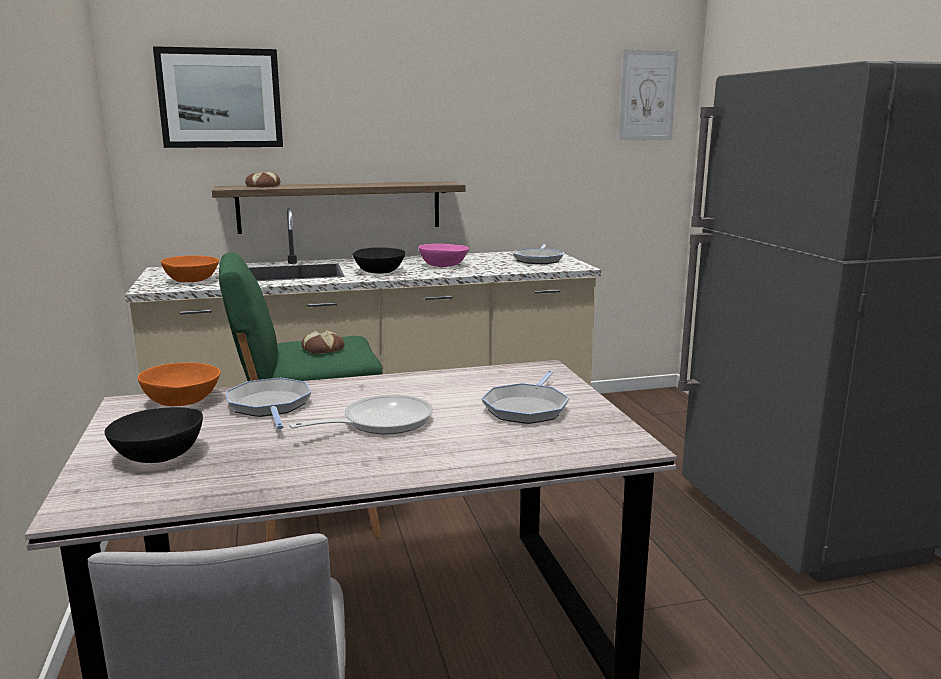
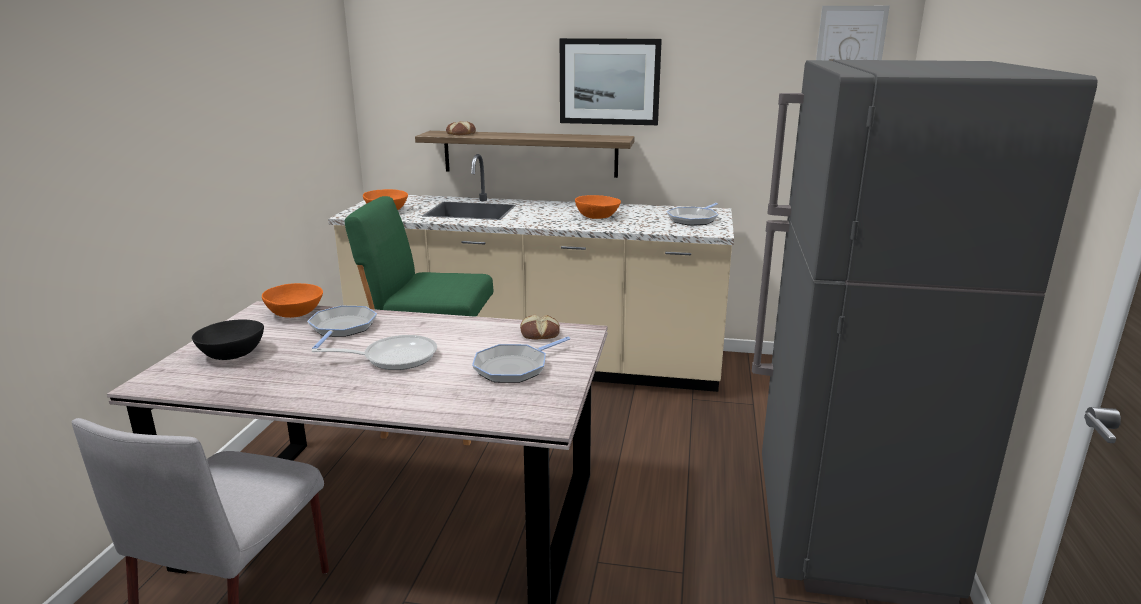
camera: 25 degrees right, 5 degrees up
(220, 98) = (435, 57): picture -> picture (609, 81)
(323, 349) = (439, 284): bread -> bread (539, 334)
(380, 272) = (534, 218): black bowl -> none
(443, 265) = (597, 217): pink bowl -> orange bowl

